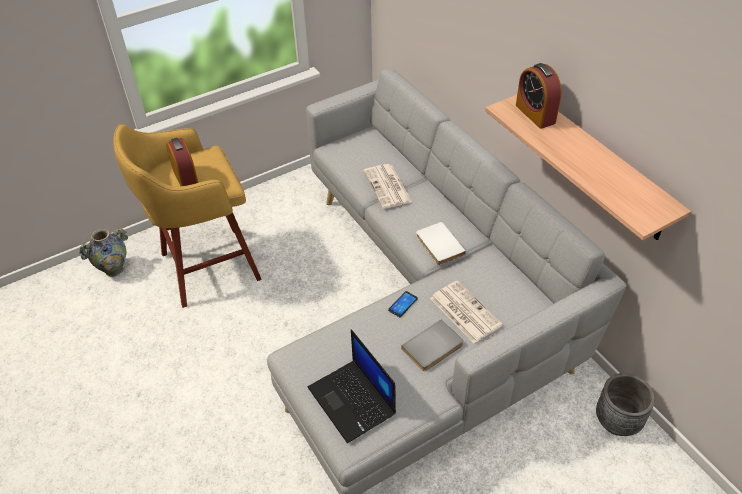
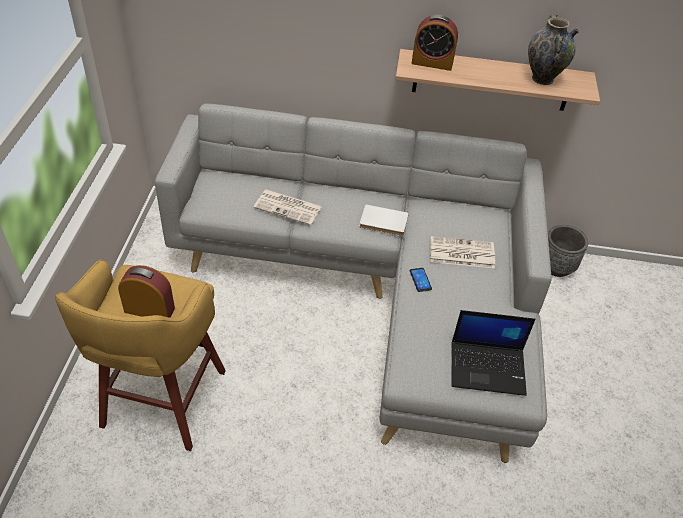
camera: 55 degrees left, 0 degrees up
(114, 270) = (70, 481): vase -> vase (542, 78)
(434, 348) = (479, 291): grey book -> none

